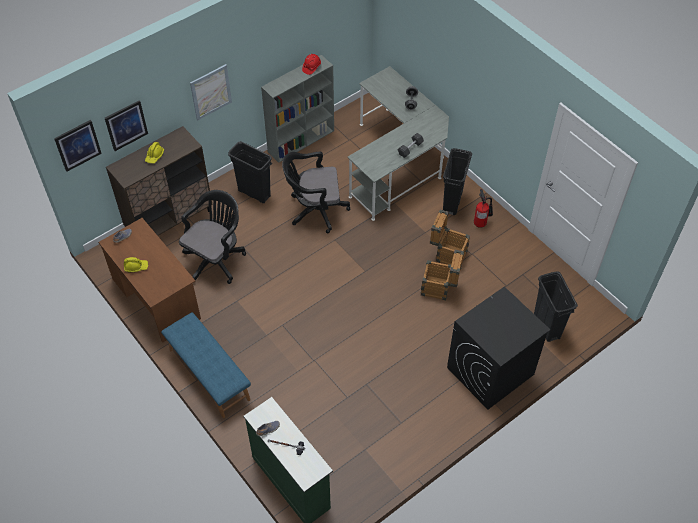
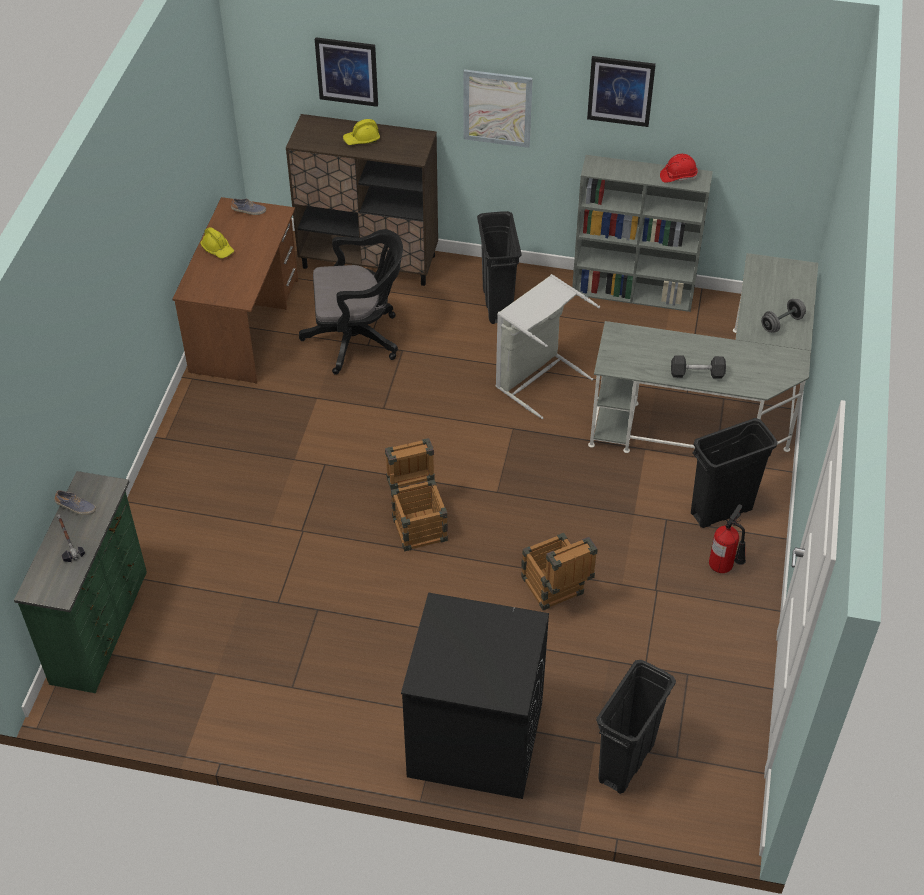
camera: 50 degrees right, 5 degrees down
(77, 145) = (267, 53): picture -> picture (620, 91)
(208, 374) = (183, 444): blue bench -> none
(315, 210) = (537, 378): black office chair -> grey laundry basket
(447, 254) = (624, 562): crate -> crate (418, 523)

